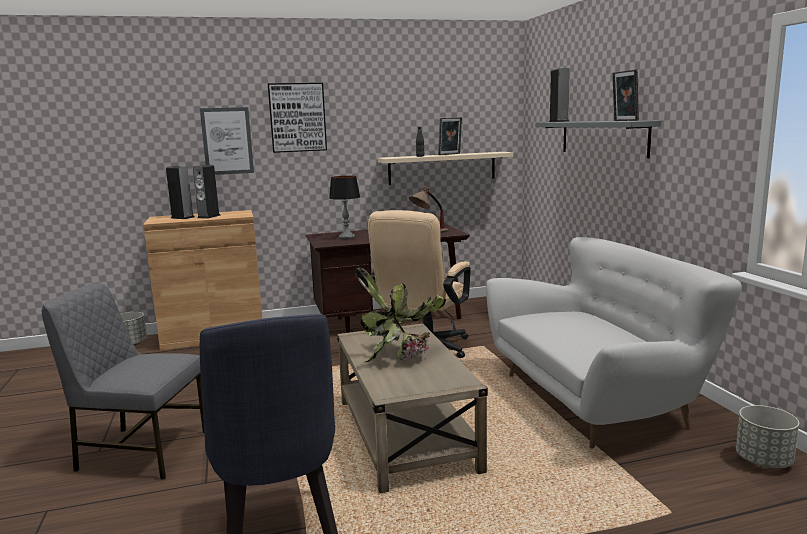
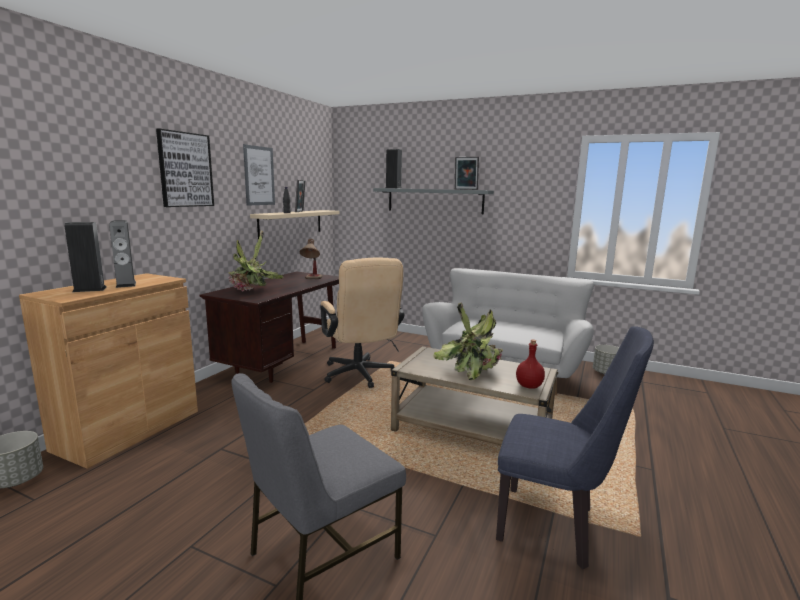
camera: 50 degrees left, 0 degrees up
(227, 141) = (115, 192): picture -> picture (259, 176)
(346, 237) = (253, 291): table lamp -> potted plant
(400, 388) = (529, 386): none -> red bottle

